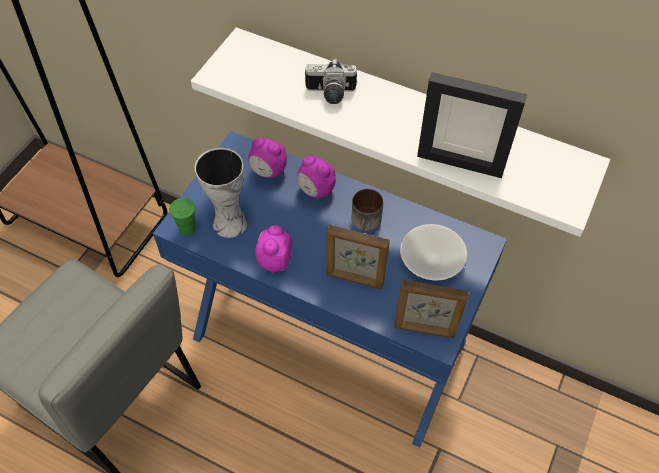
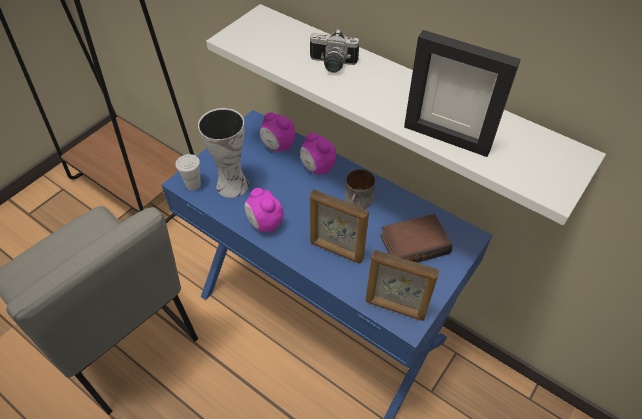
camera: 10 degrees right, 5 degrees down
(187, 228) = (193, 185): green cup -> white cup
(275, 261) = (265, 224): alarm clock -> alarm clock turned 60 degrees counterclockwise
(432, 258) = (414, 243): white bowl -> book

